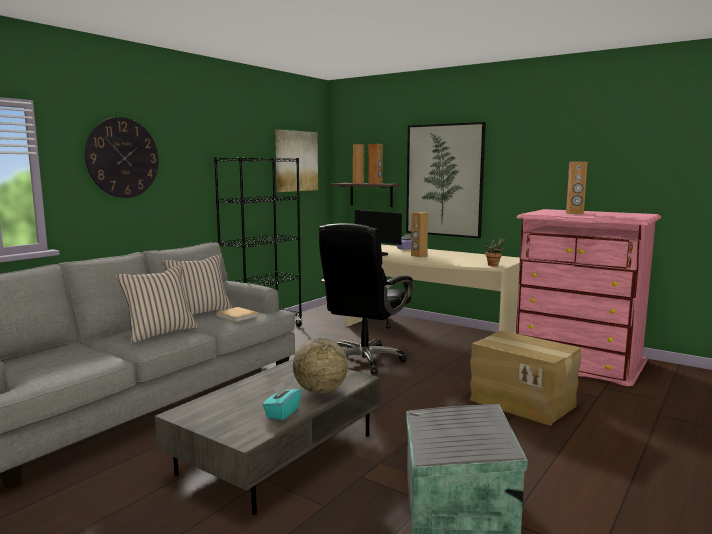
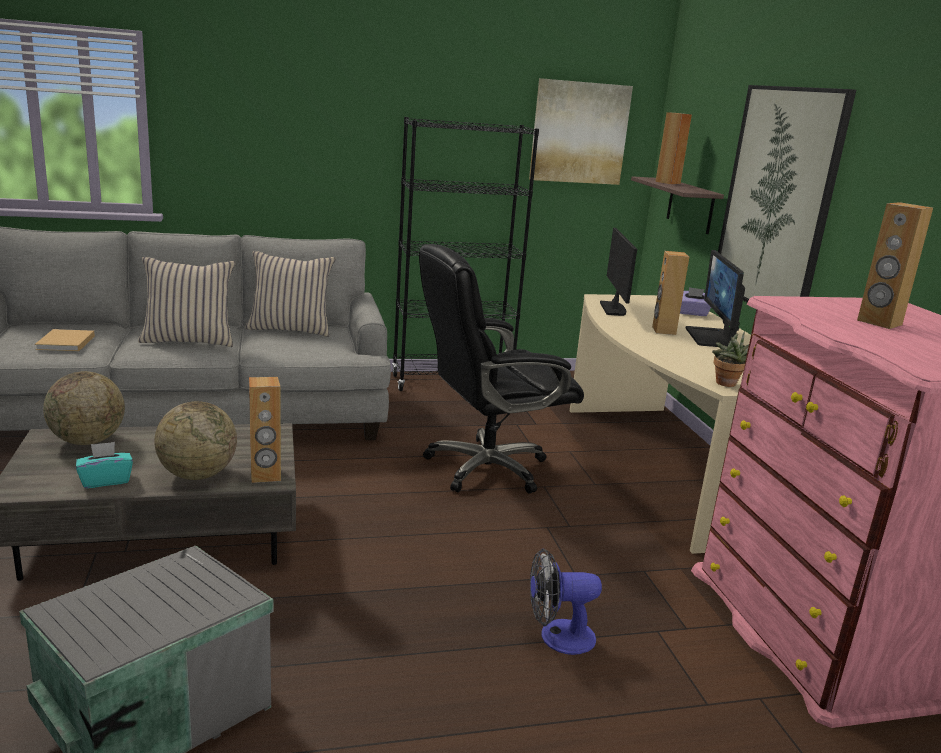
camera: 40 degrees right, 10 degrees up
(123, 158) = (260, 109): wall clock -> none
(213, 404) = (88, 441): none -> globe
(237, 316) = (306, 346): beige book -> beige book (65, 343)
(375, 183) = (683, 187): brown speaker -> brown speaker (265, 476)
(441, 254) = (712, 338): none -> monitor
(523, 402) = (557, 637): cardboard box -> fan

